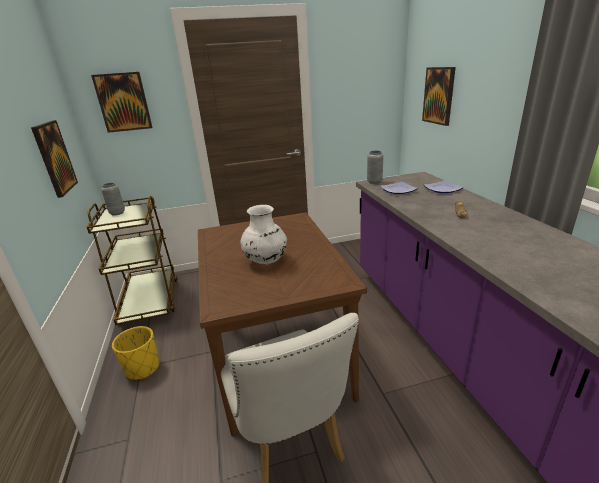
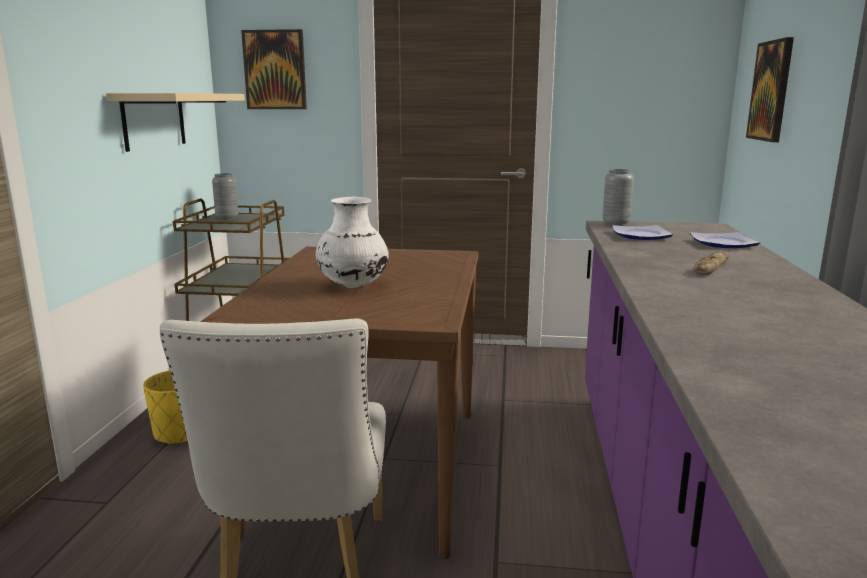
camera: 20 degrees right, 10 degrees down
(54, 158) = (154, 120): picture -> beige shelf

